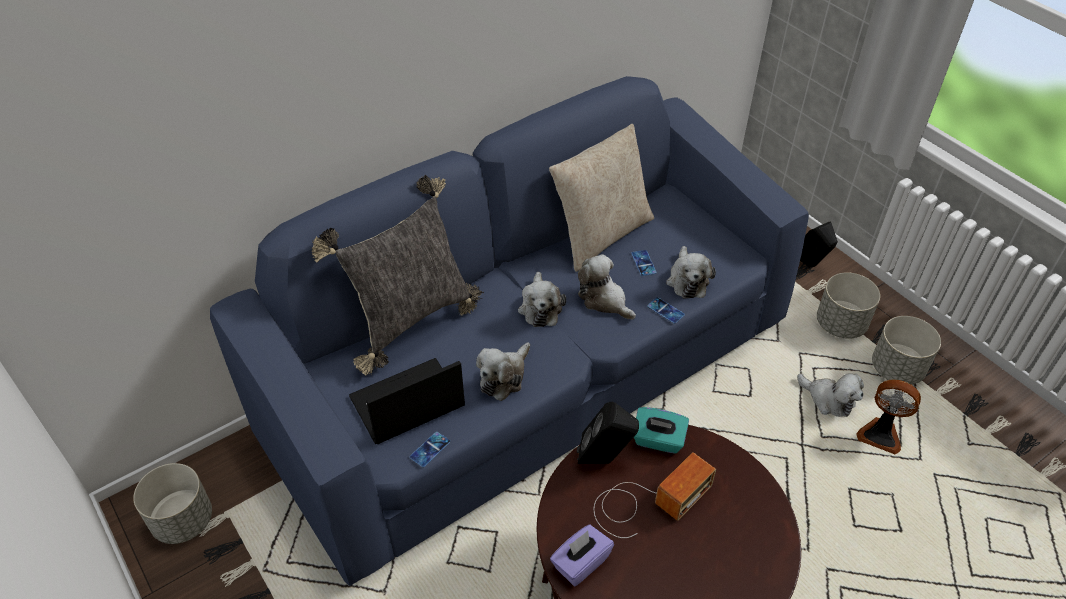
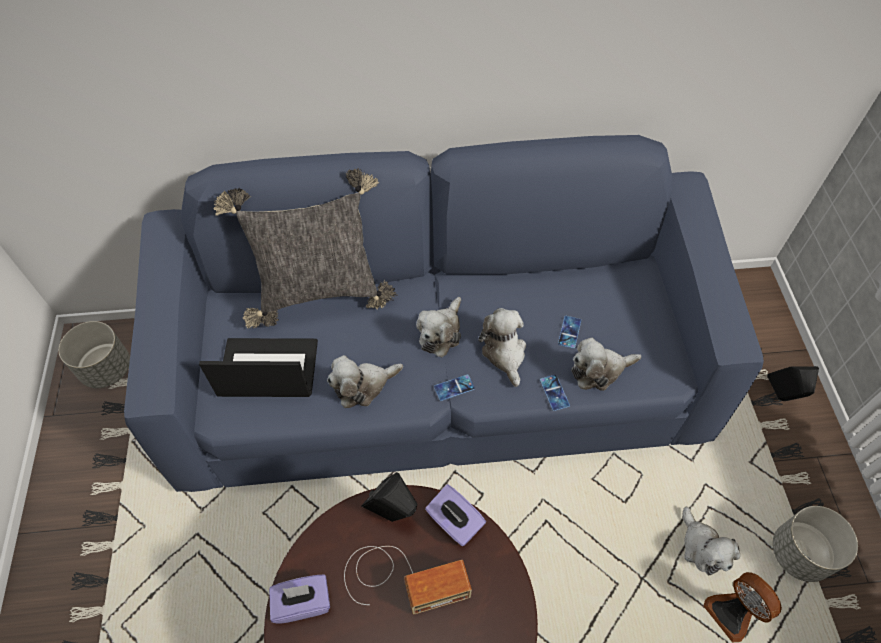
camera: 30 degrees right, 10 degrees up
(430, 449) = (255, 423): phone -> phone (454, 387)
(601, 234) = (549, 284): beige pillow -> none
(658, 440) = (454, 522): turquoise tissue box -> purple tissue box
(687, 280) = (599, 370): plush toy -> plush toy turned 45 degrees clockwise
(841, 324) = (771, 476): grey planter -> none

